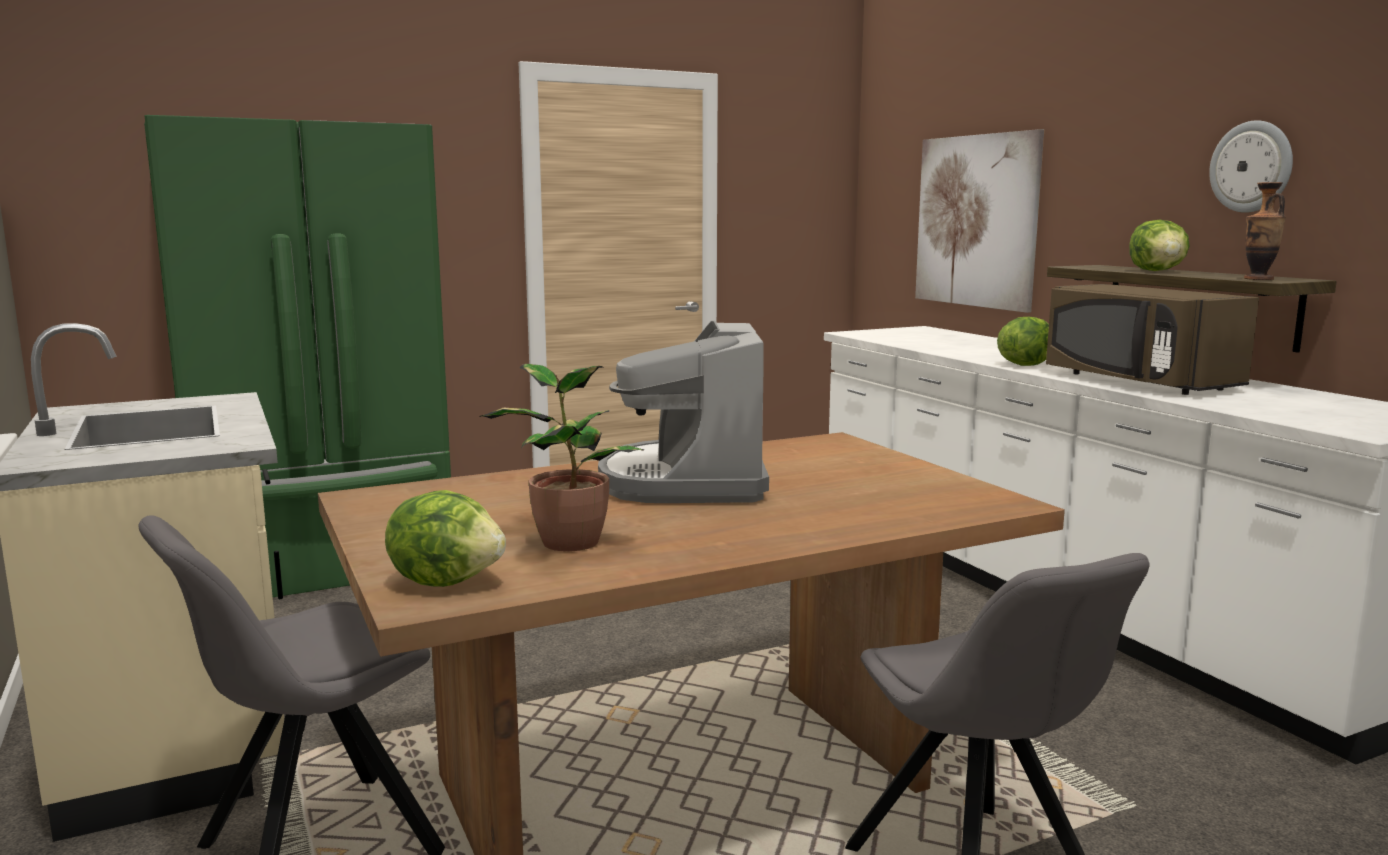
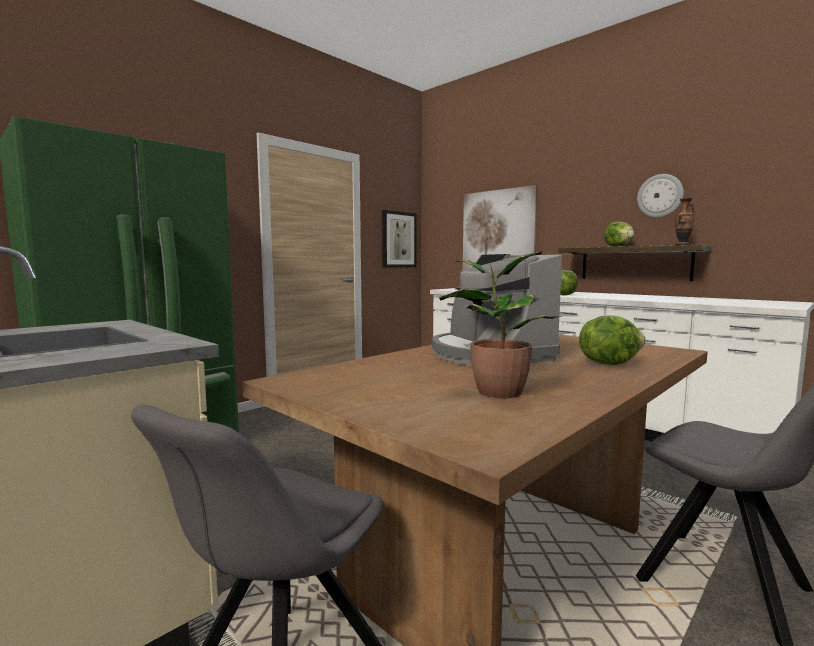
camera: 20 degrees left, 5 degrees down
(447, 581) = (472, 428): lettuce -> lettuce (608, 363)
(801, 227) = (398, 240): none -> picture
(1136, 381) = (630, 297): brown microwave -> none

